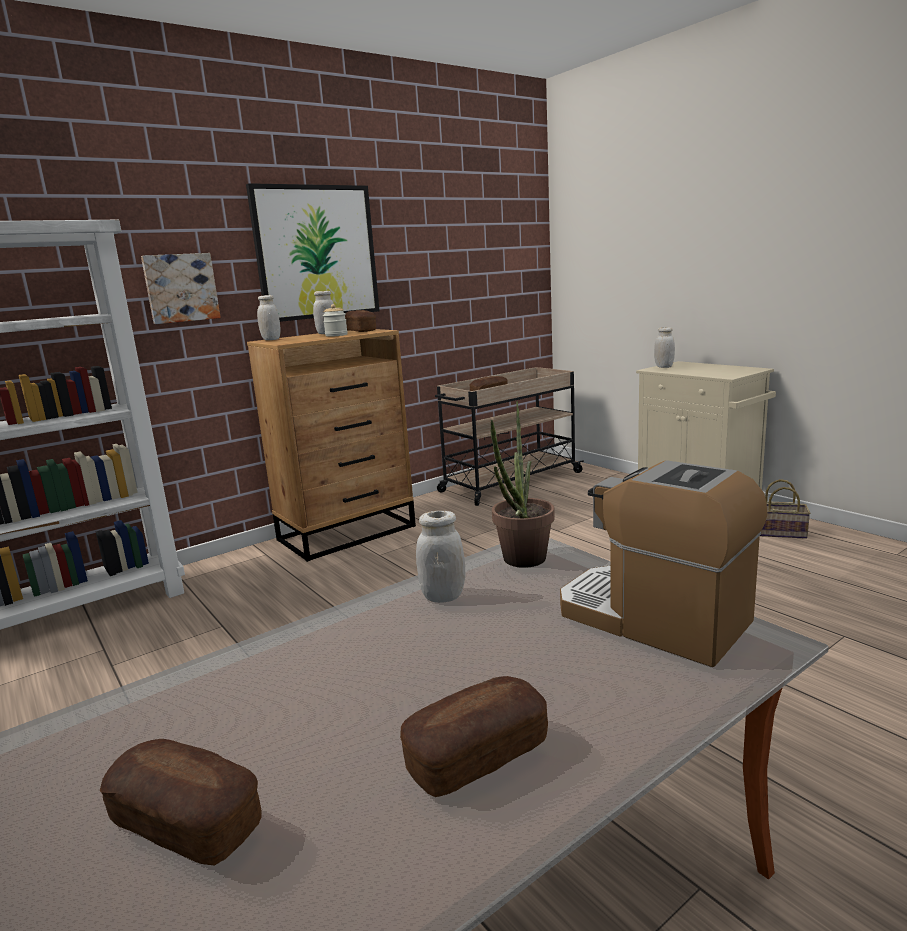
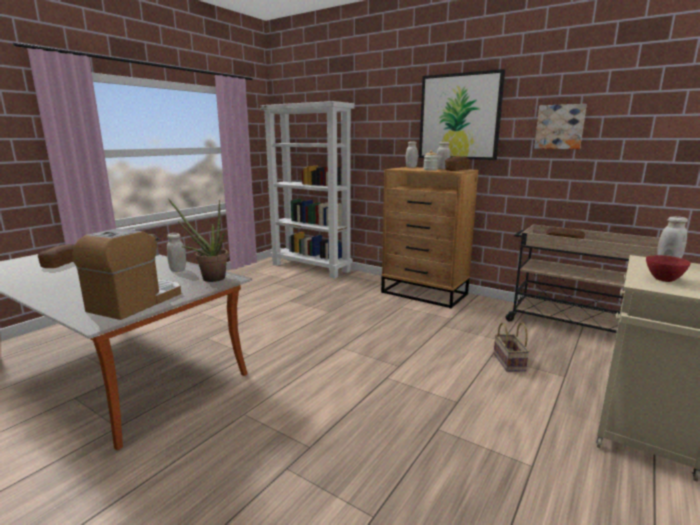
camera: 70 degrees right, 0 degrees up
(181, 288) = (382, 134): picture -> picture (559, 127)
(477, 756) = (62, 284): bread -> none
(713, 372) = (663, 279): none -> red bowl
(781, 532) = (622, 494): basket -> basket (510, 362)

